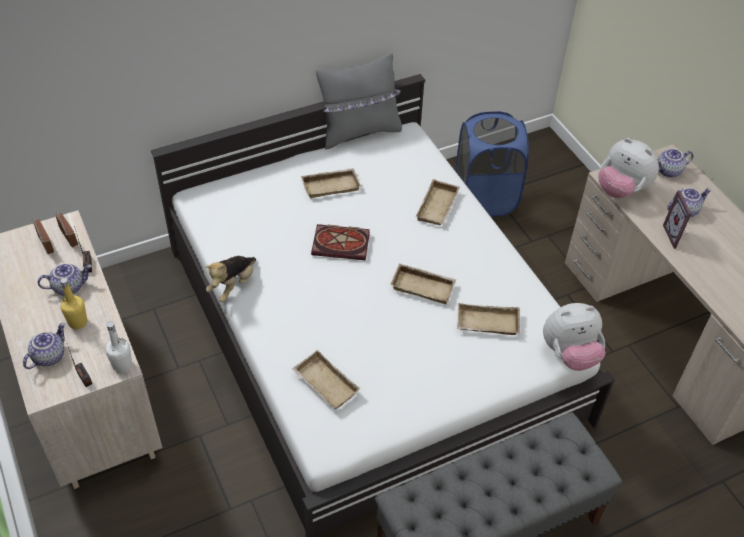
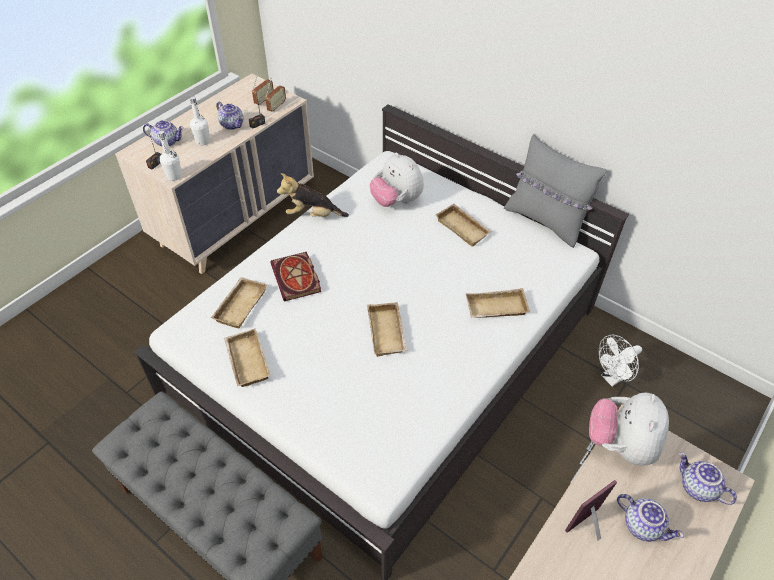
camera: 65 degrees right, 0 degrees up
(78, 322) = (203, 141): yellow bottle -> white bottle
(342, 243) = (400, 260): book -> book (297, 279)
(485, 198) = (612, 378): blue laundry basket -> white fan
(486, 324) = (371, 397): beige tray -> beige tray (245, 361)
(570, 354) = (374, 483): plush toy -> plush toy (396, 201)

